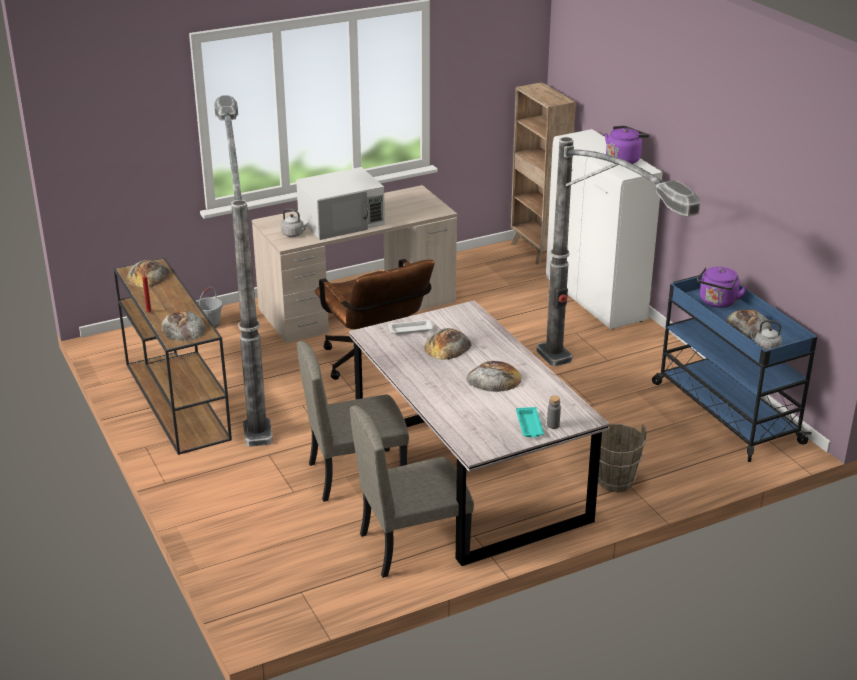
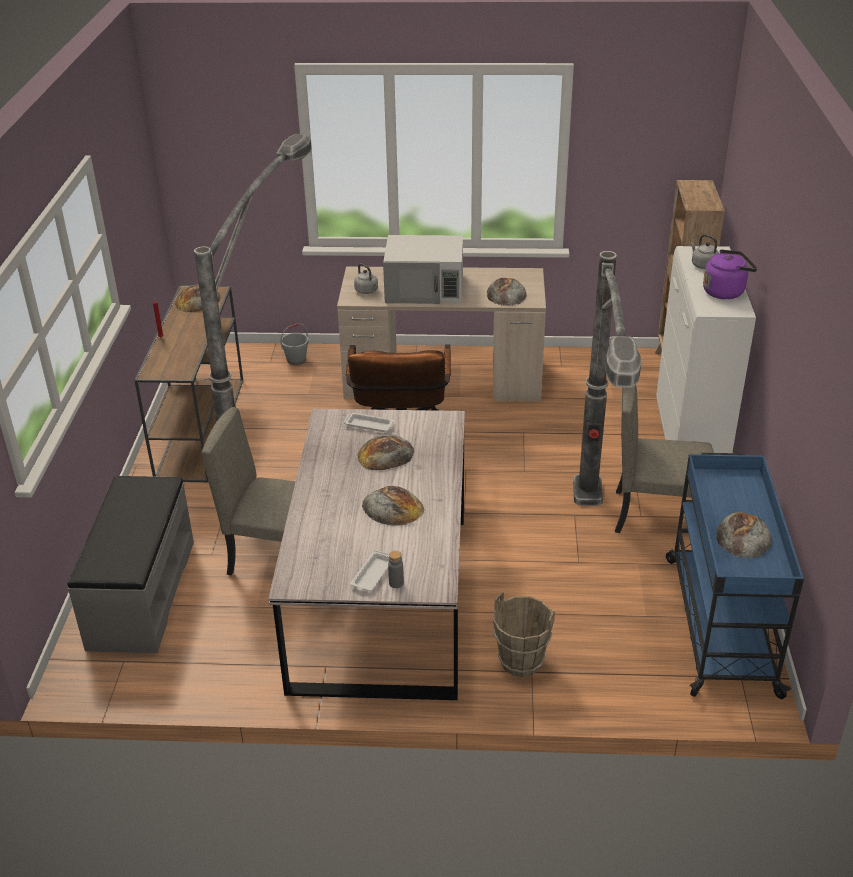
camera: 30 degrees right, 5 degrees up
(183, 328) = (171, 362): bread -> bread (506, 294)
(262, 540) = (141, 594): none -> grey bench
(413, 544) = (262, 652): beige chair -> beige chair (658, 514)
(529, 425) = (372, 574): turquoise tray -> white tray
(717, 303) = (735, 494): purple kettle -> none
(765, 349) = (735, 572): grey kettle -> grey kettle (703, 265)

